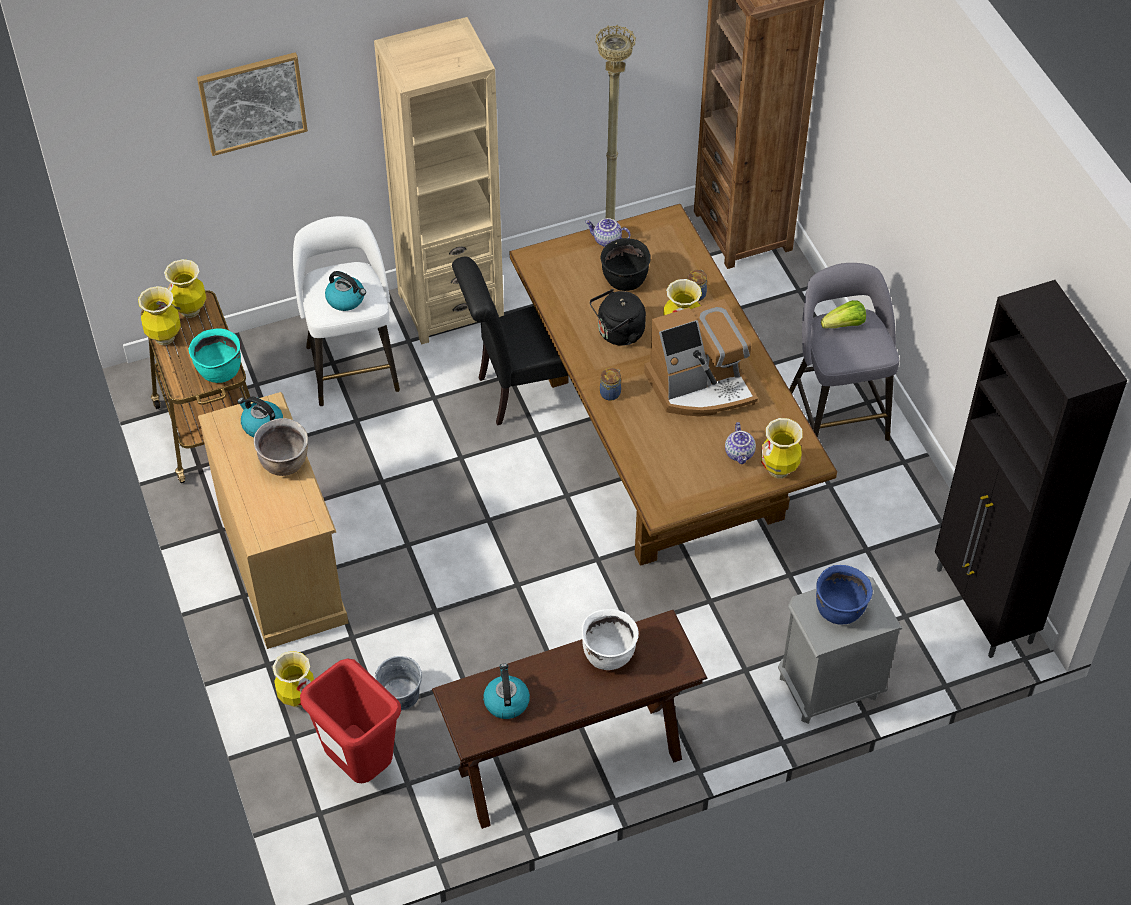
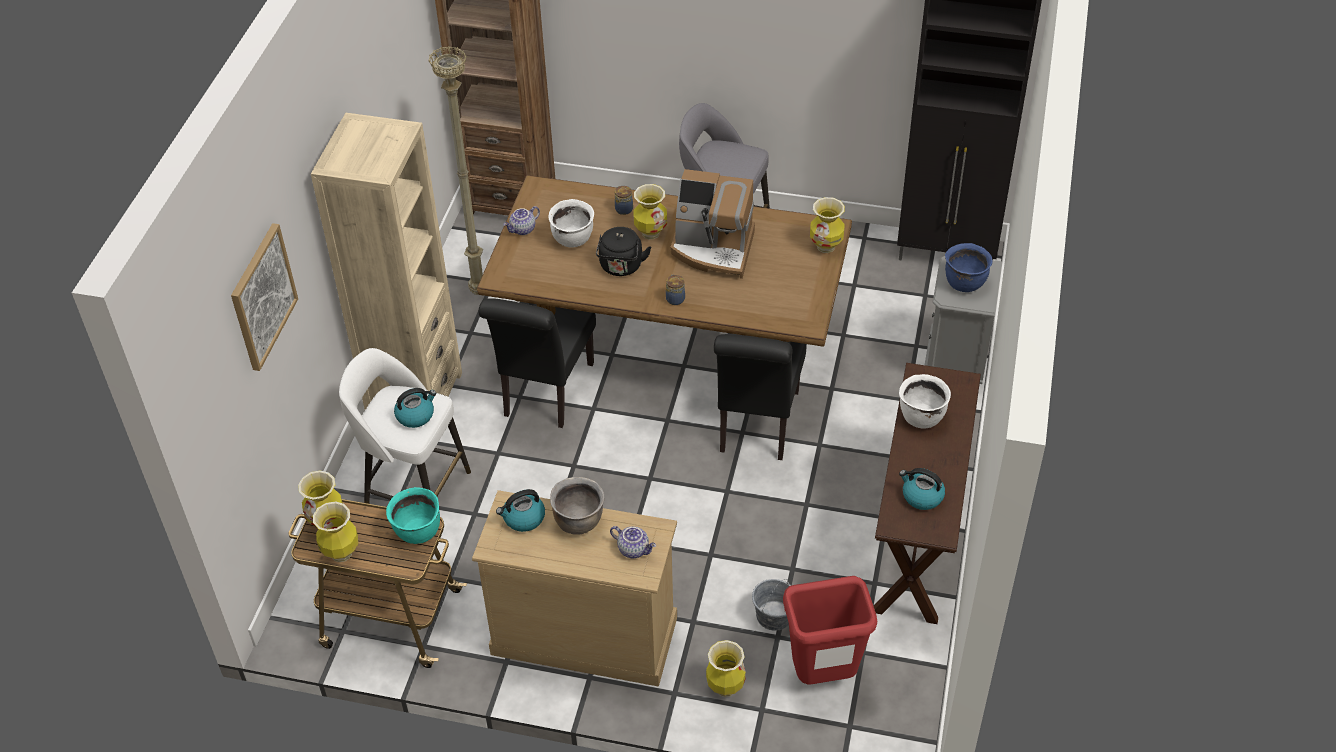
camera: 55 degrees left, 5 degrees down
(613, 566) = (757, 426): none -> black chair
(625, 281) = (573, 239): black cooking pot -> white cooking pot
(700, 386) = (713, 249): coffee machine -> coffee machine turned 90 degrees clockwise
(740, 453) = (794, 259): teapot -> teapot (634, 549)
(844, 325) = (713, 157): lettuce -> none

